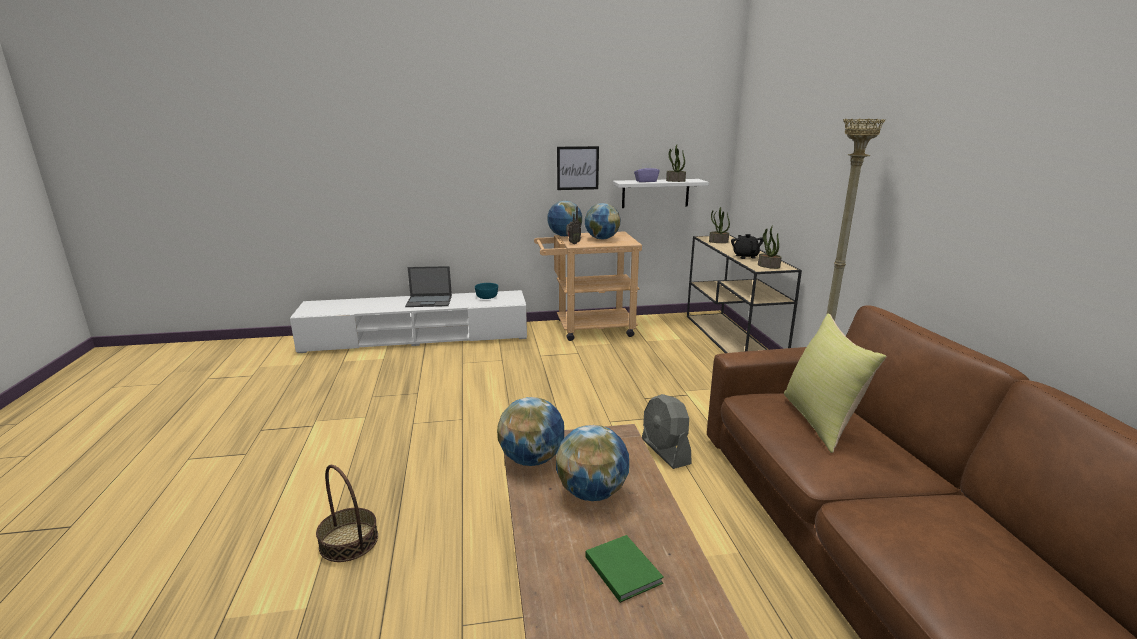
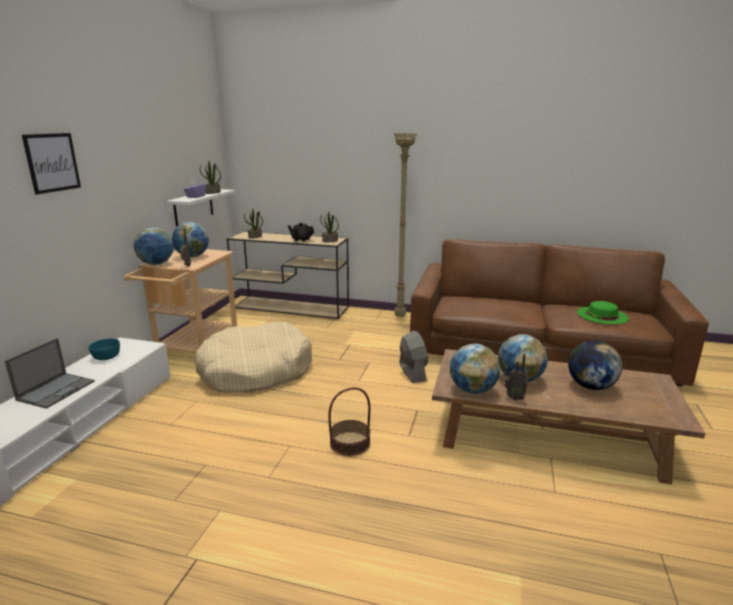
camera: 65 degrees left, 0 degrees up
(349, 541) = (444, 542): basket -> basket (350, 443)
(532, 494) = (514, 397): none -> radio
(574, 366) = (255, 371): none -> beige dog bed
(577, 168) = (140, 193): picture -> picture (52, 162)
(623, 568) = (590, 386): green book -> globe
(665, 451) = (412, 372): grey fan -> grey fan turned 105 degrees counterclockwise
(821, 421) = (485, 303): yellow pillow -> none
(962, 559) = (602, 315): none -> green hat

